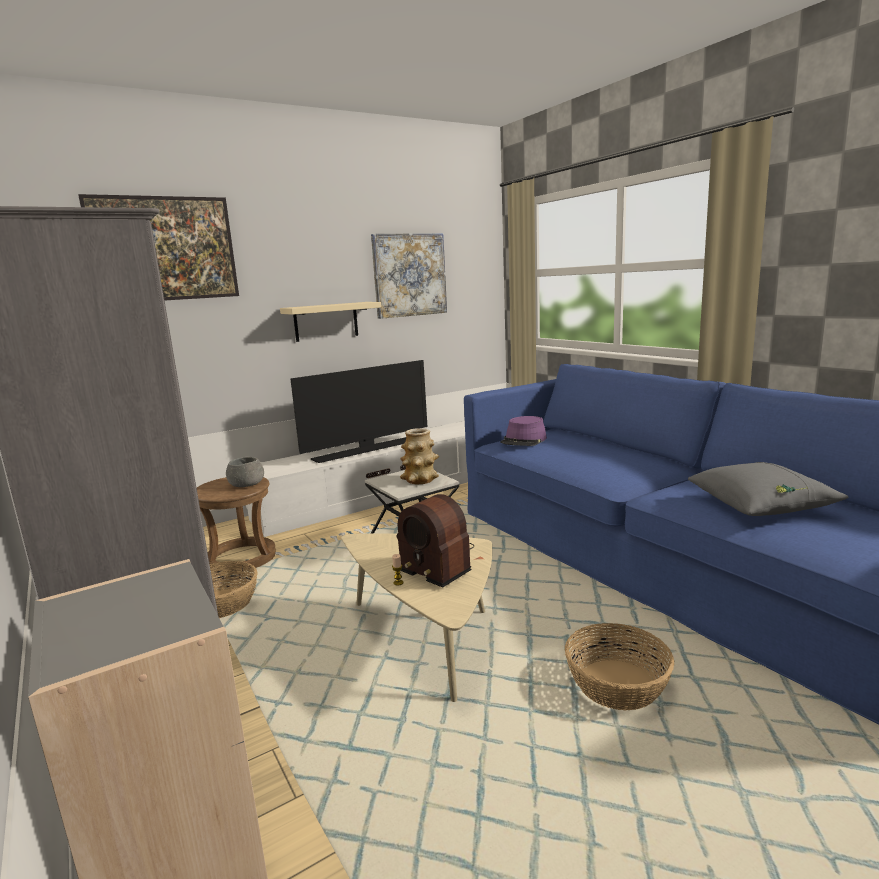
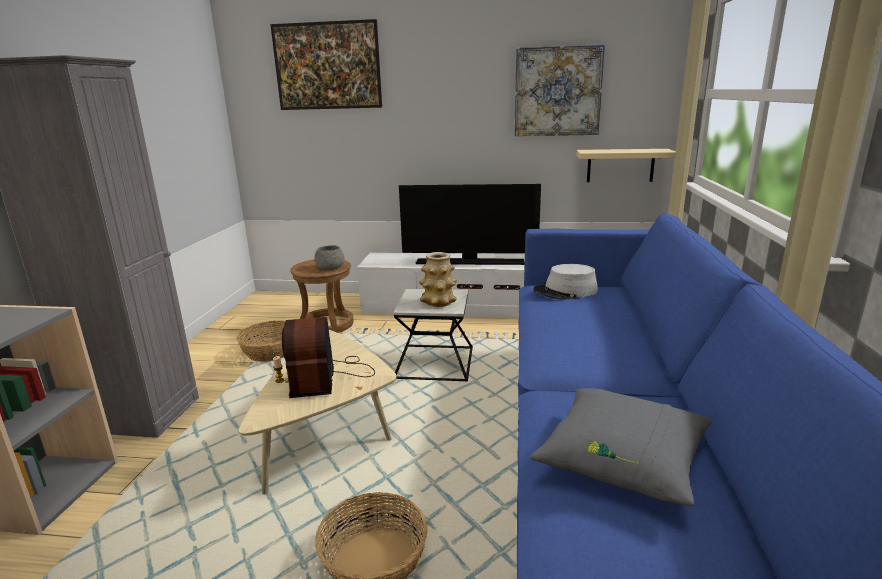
camera: 40 degrees right, 5 degrees up
(326, 321) = (460, 135): beige shelf -> beige shelf (620, 165)
(524, 440) = (565, 291): purple hat -> grey hat

